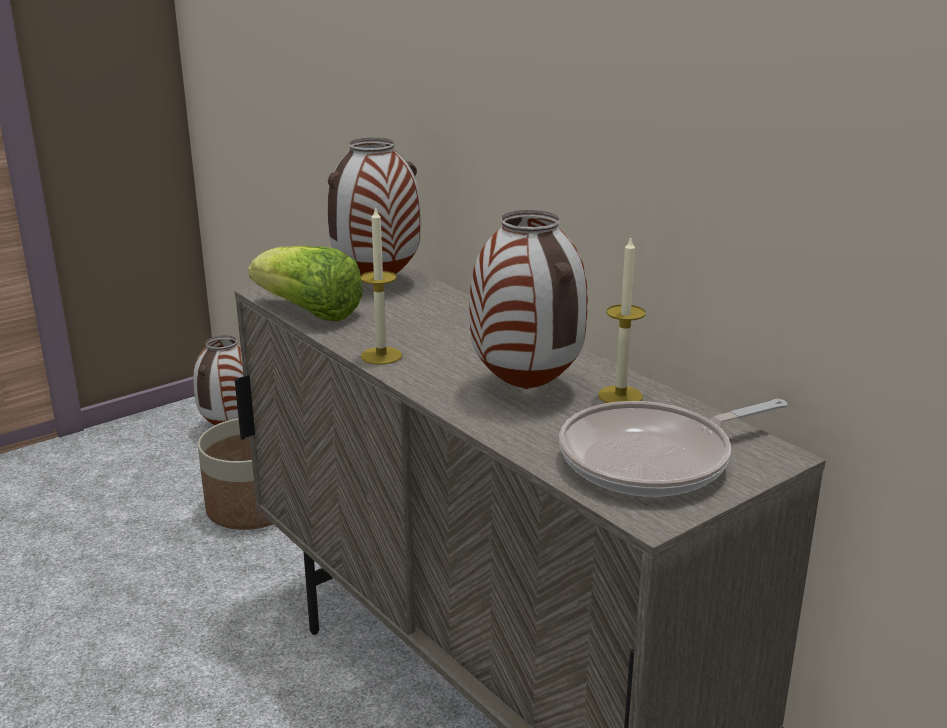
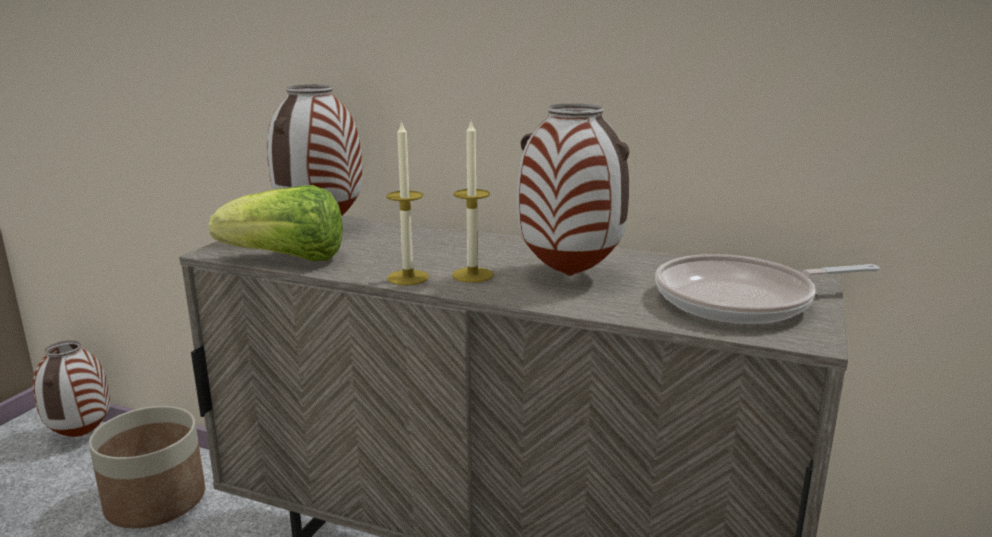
camera: 30 degrees left, 5 degrees down
(620, 396) = (646, 265): candle -> candle (472, 275)
(654, 459) = (742, 300): frying pan -> frying pan turned 45 degrees clockwise

